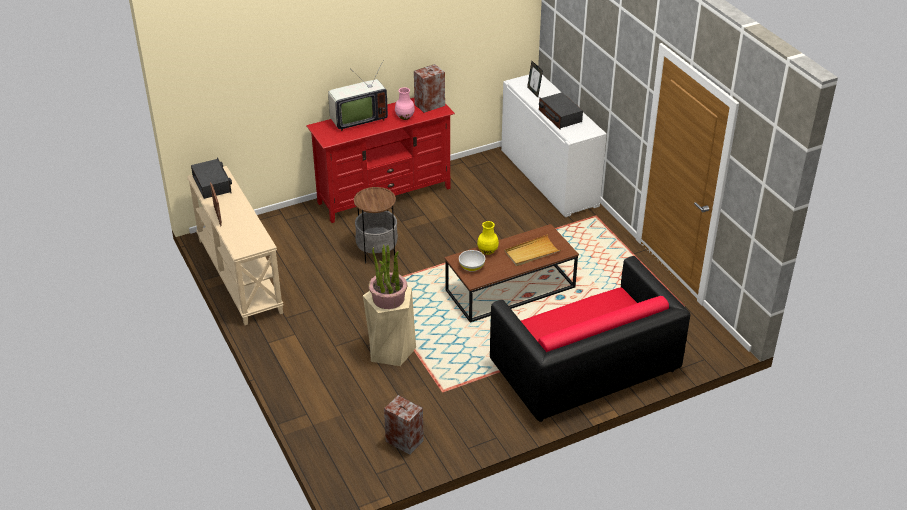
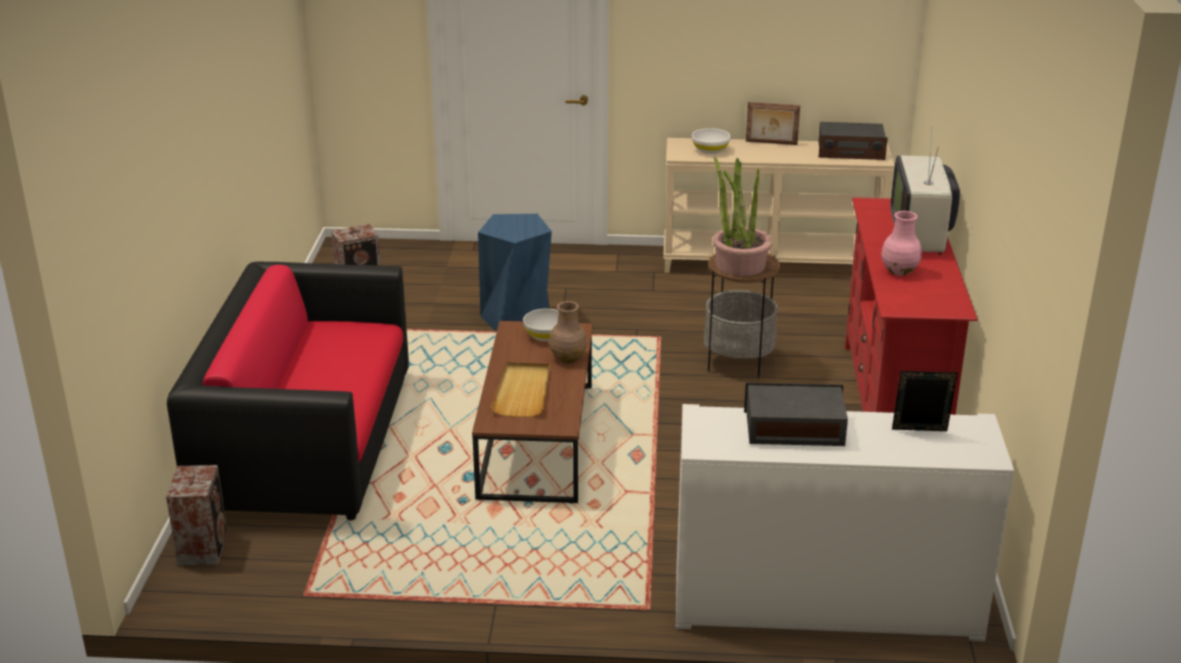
camera: 120 degrees right, 10 degrees down
(247, 235) = (710, 150): none -> white bowl
(388, 298) = (510, 225): potted plant -> potted plant (740, 264)
(390, 349) = (517, 319): beige stool -> blue stool
(428, 105) = (928, 300): speaker -> speaker (204, 547)
(488, 251) = (567, 358): yellow vase -> brown vase

